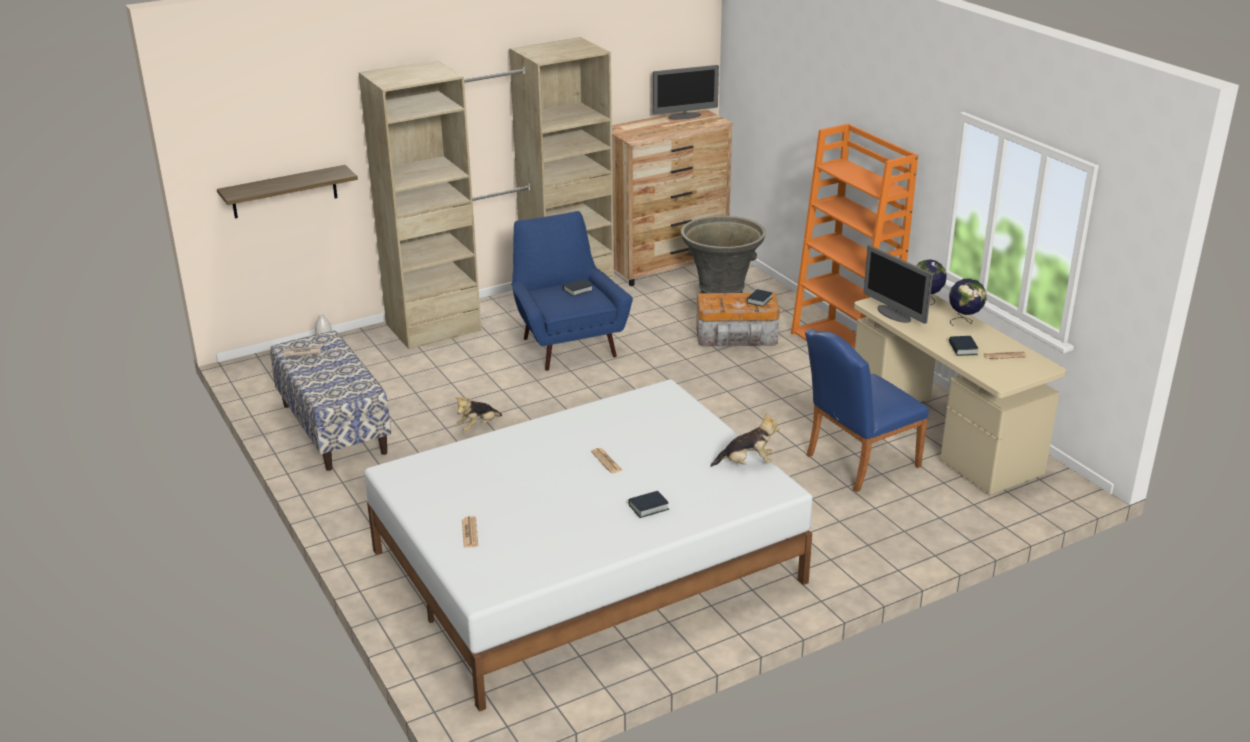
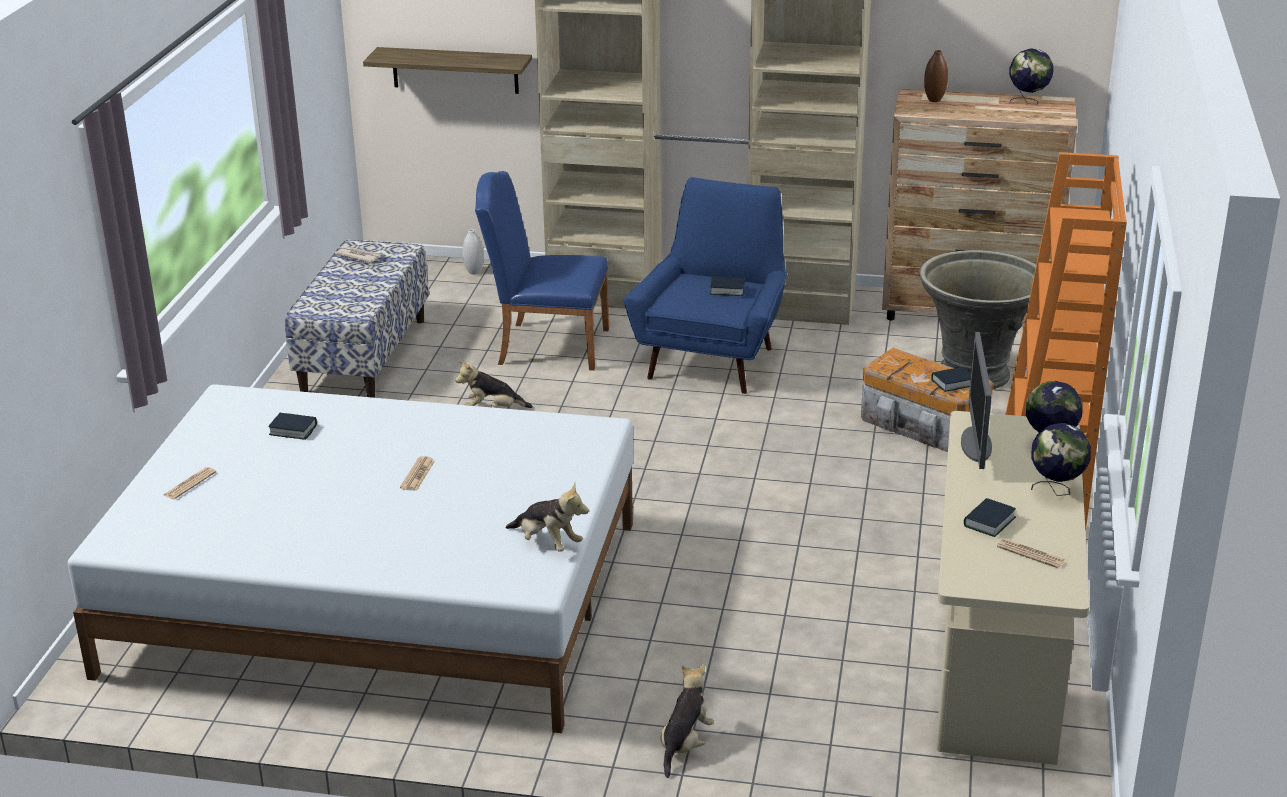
camera: 40 degrees right, 0 degrees up
(633, 128) = (934, 100): none -> brown vase
(648, 507) = (376, 539): book -> book (293, 430)
(685, 116) = (1028, 102): monitor -> globe
(856, 463) = (832, 633): blue chair -> blue chair (545, 345)
(876, 554) = (685, 744): none -> plush toy

